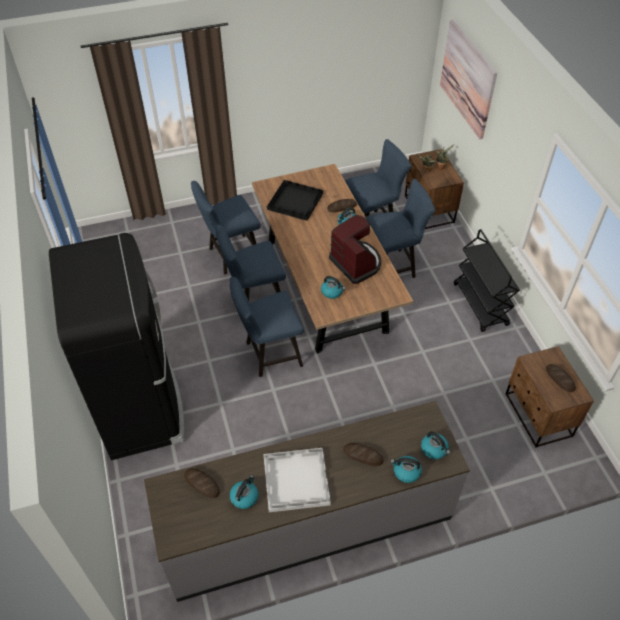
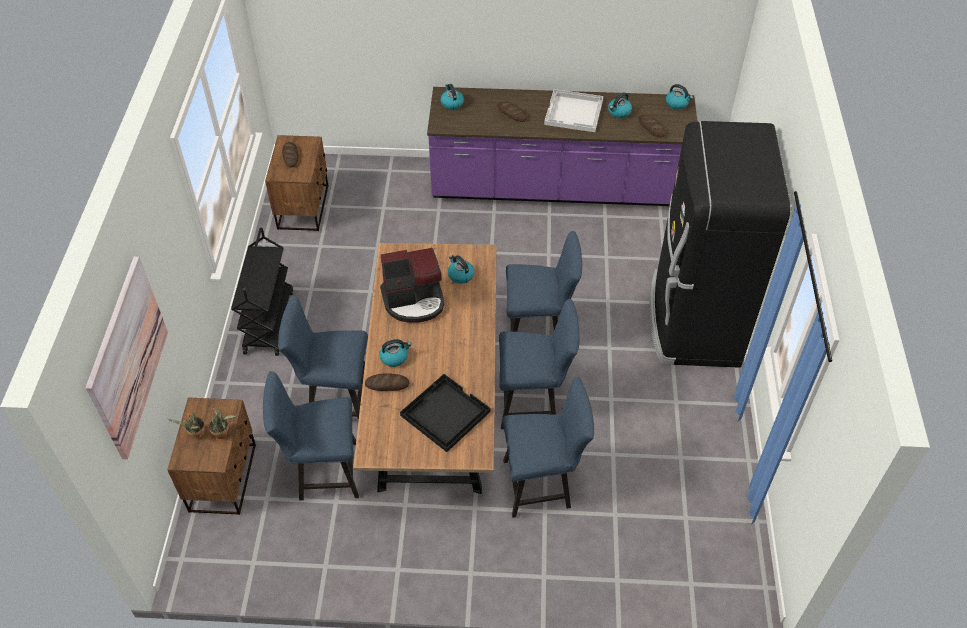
camera: 160 degrees left, 0 degrees up
(308, 524) = (557, 187): grey counter -> purple counter
(356, 263) = (414, 301): coffee machine -> coffee machine turned 90 degrees counterclockwise
(406, 472) = (483, 96): kettle -> kettle (677, 103)

